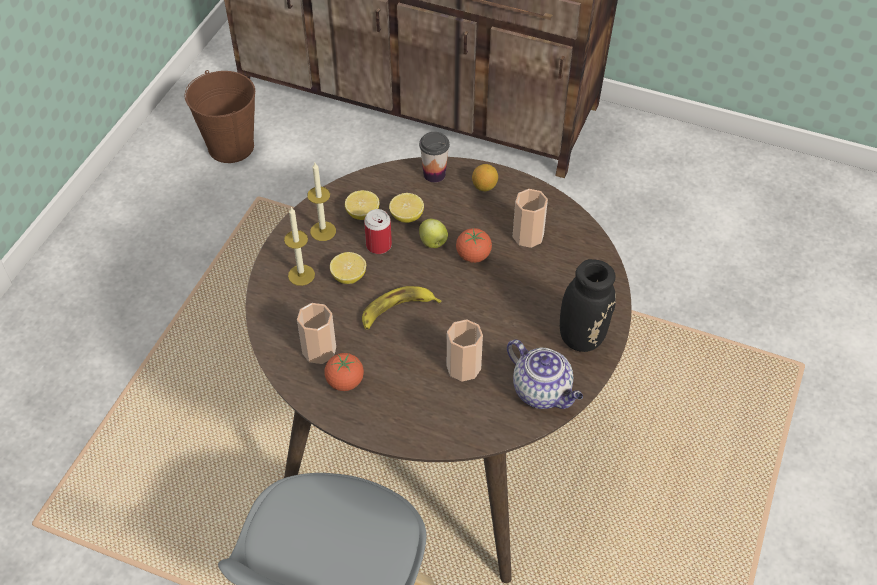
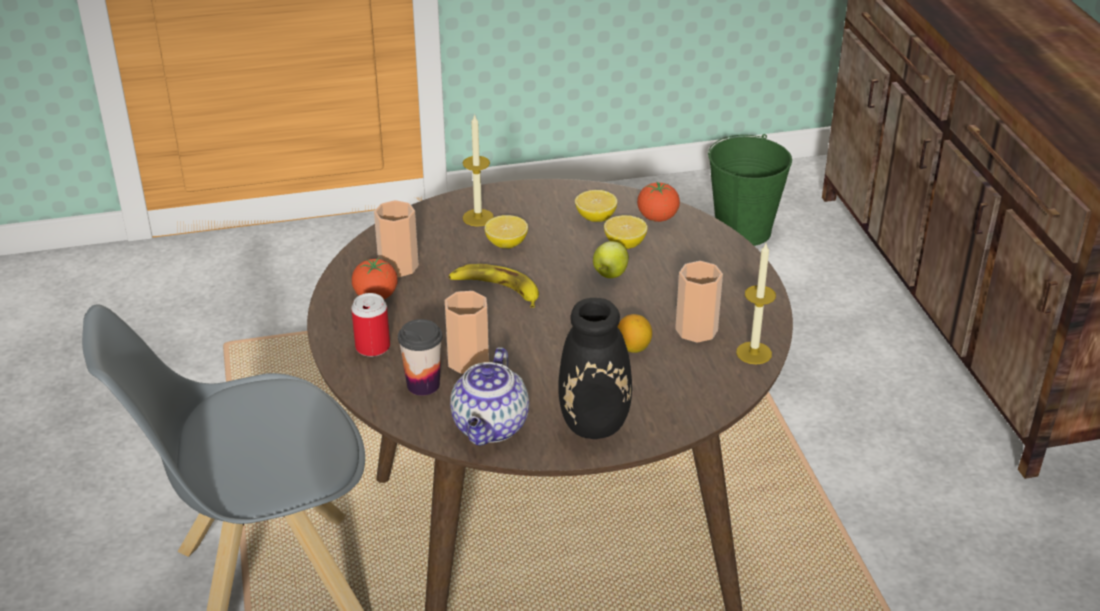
camera: 55 degrees right, 15 degrees down
(231, 146) = (743, 231): brown bucket -> green bucket
(323, 231) = (546, 206): candle -> candle (754, 353)
(378, 245) = (567, 244): can -> can (372, 347)
(434, 174) = (704, 236): cup -> cup (423, 385)
(473, 256) = (623, 306): tomato -> tomato (657, 218)
(484, 186) = (729, 273): lemon -> lemon (633, 348)

